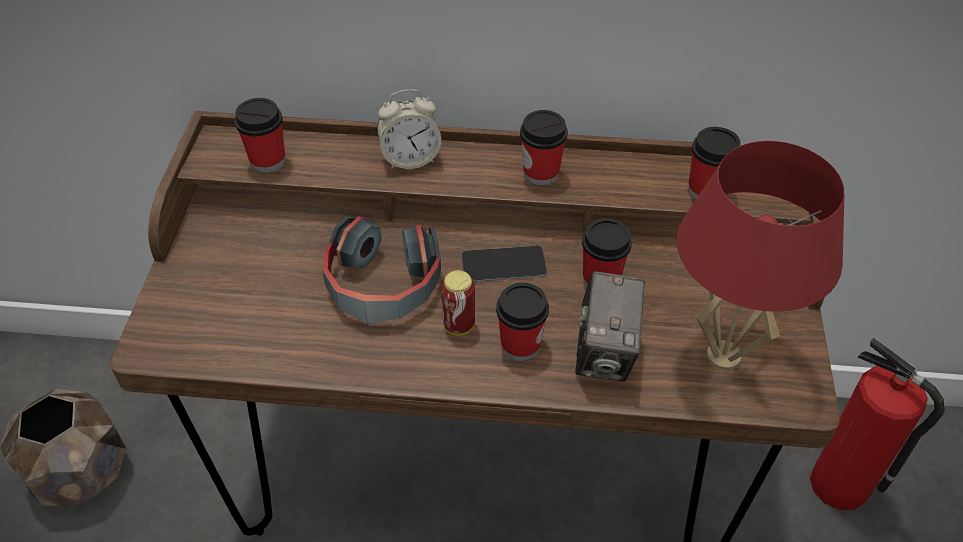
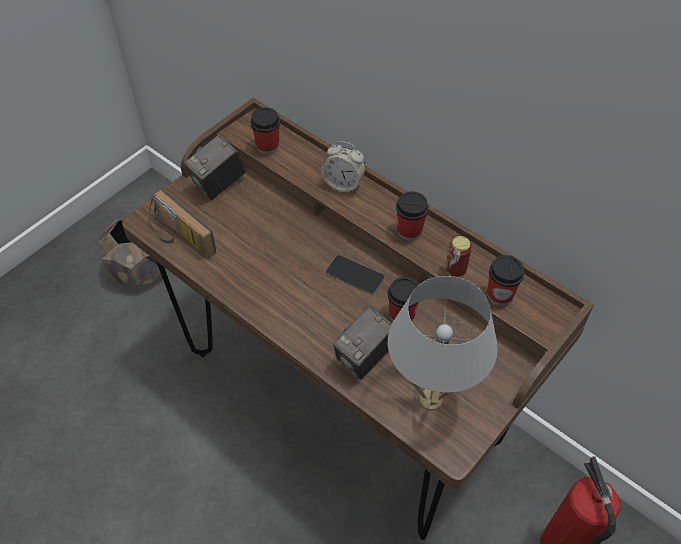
camera: 35 degrees right, 5 degrees up
(221, 247) = (218, 184): none -> camera
(222, 342) = (179, 237): none -> radio
(382, 286) = (280, 251): headphones -> none
(459, 325) = (301, 296): can -> can (455, 271)
(520, 345) = (323, 326): cup -> none
(722, 356) = (430, 399): red table lamp -> white table lamp

